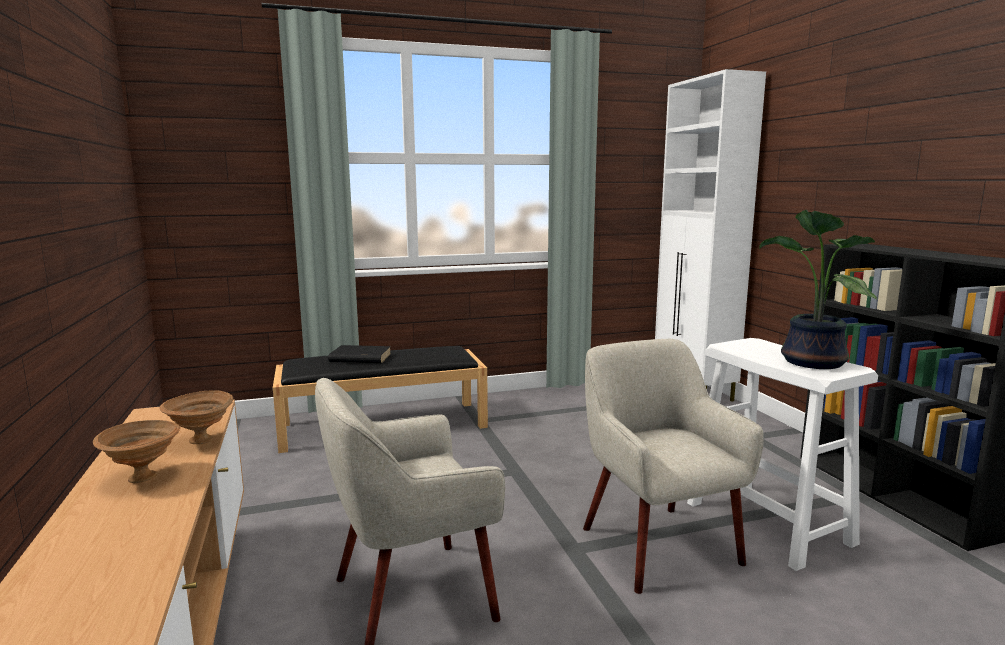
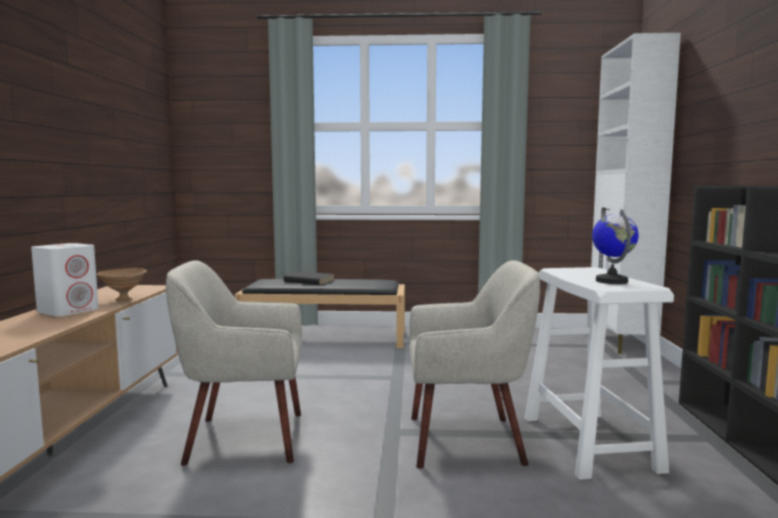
camera: 20 degrees right, 5 degrees down
(143, 476) = (69, 311): brown bowl -> white speaker
(657, 544) = (466, 440): beige armchair -> beige armchair turned 90 degrees clockwise
(809, 362) = (611, 281): potted plant -> globe

